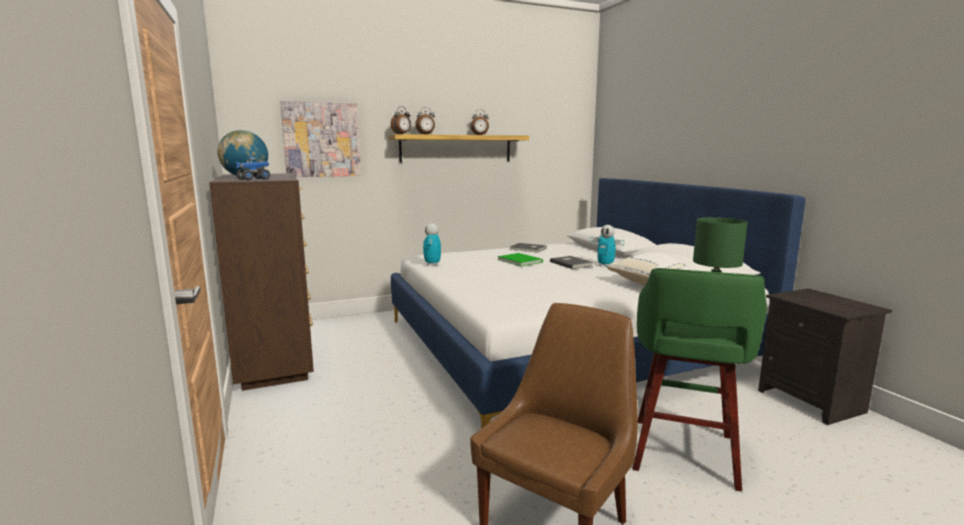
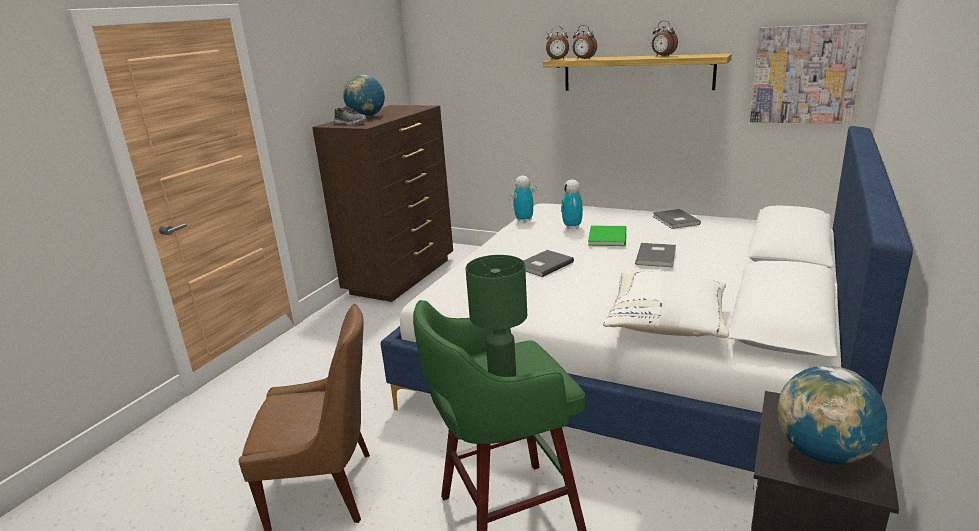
camera: 50 degrees right, 10 degrees up
(254, 179) = (350, 123): toy truck -> shoe
(322, 139) = (488, 66): picture -> picture (805, 75)
(521, 281) = (543, 265): none -> grey book
(605, 266) = (695, 271): toy robot -> toy robot (572, 227)
(837, 304) = (823, 453): none -> globe

